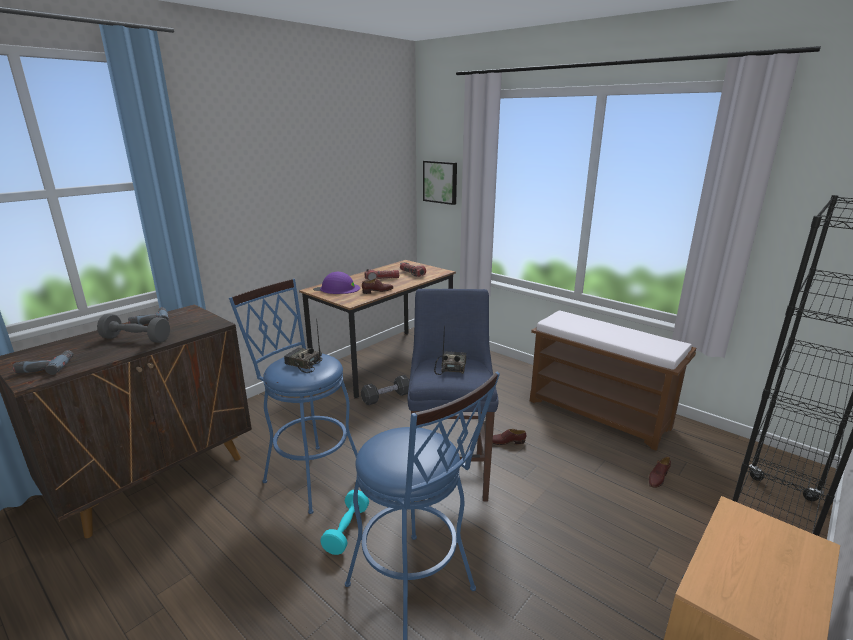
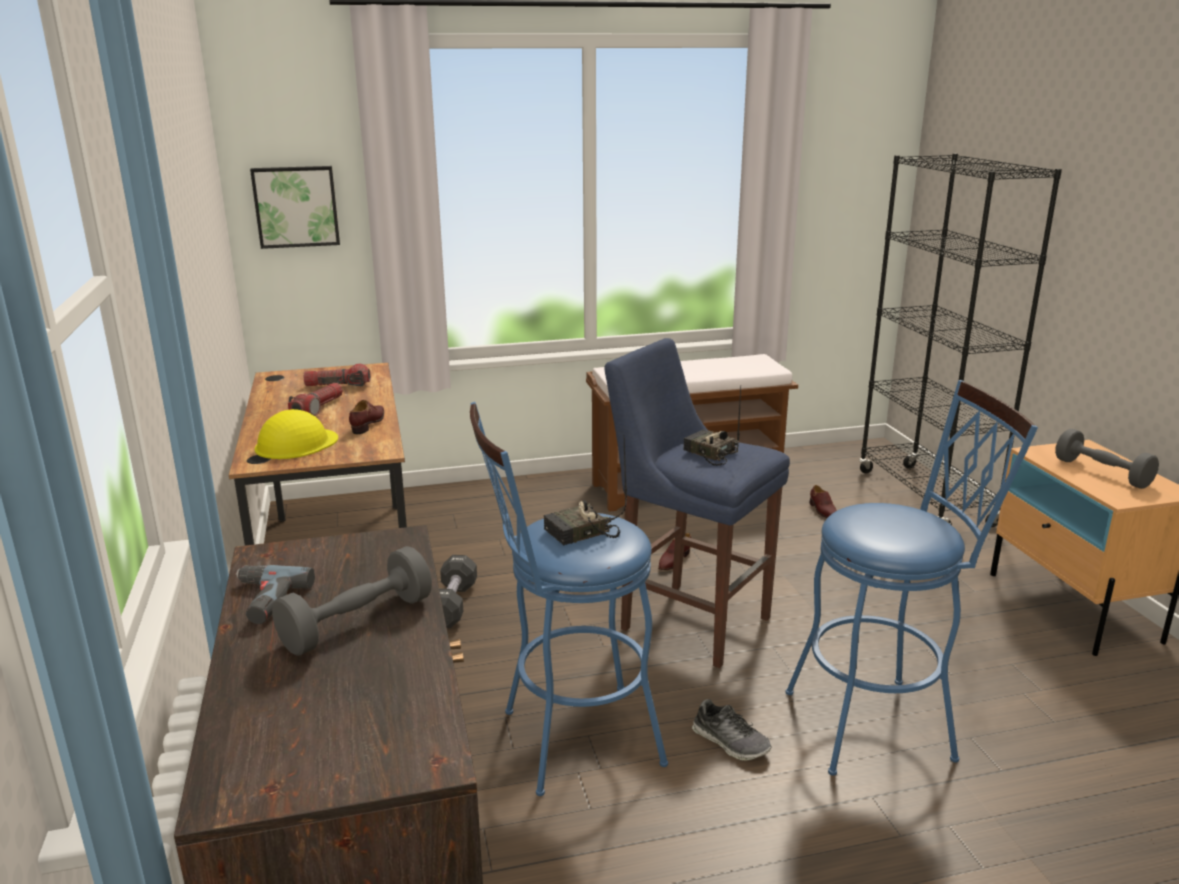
camera: 55 degrees left, 0 degrees up
(45, 367) = (372, 739): power drill -> none
(339, 288) = (296, 444): purple hard hat -> yellow hard hat
(346, 530) = (730, 742): turquoise dumbbell -> shoe
(755, 568) = (1102, 473): none -> grey dumbbell

